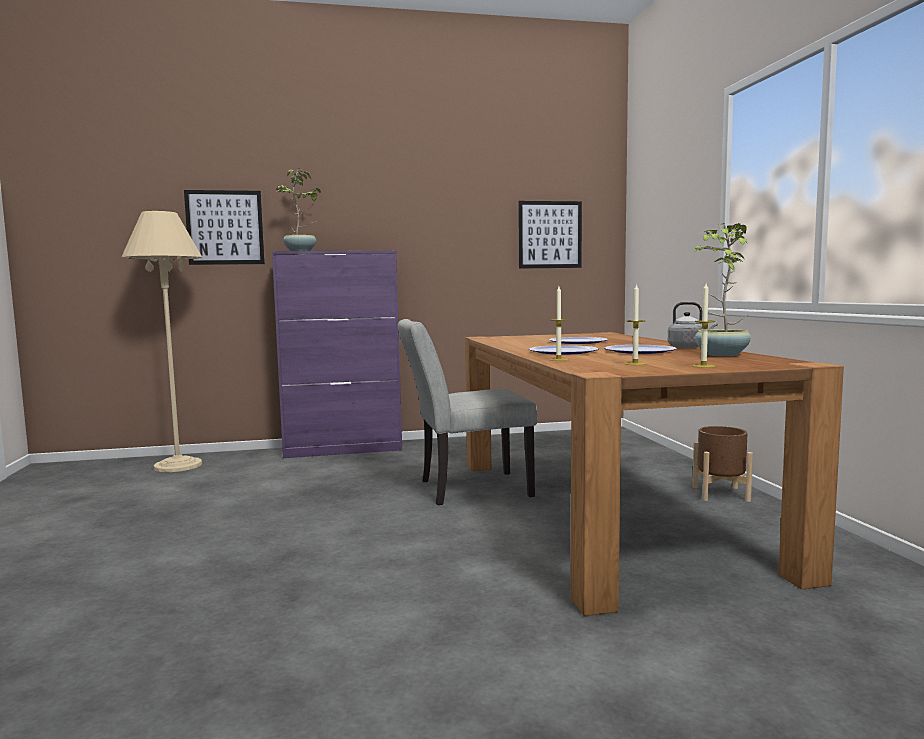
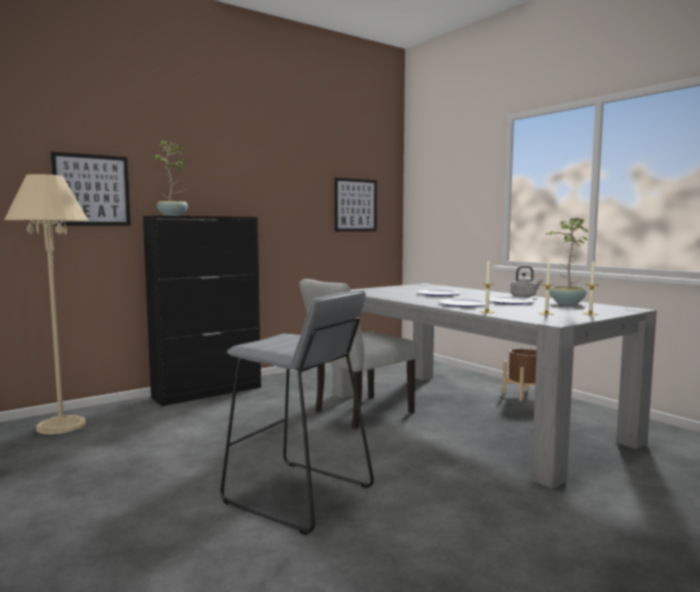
camera: 25 degrees left, 0 degrees up
(278, 563) = (298, 495): none -> grey stool
(344, 449) = (208, 392): purple cabinet -> black cabinet
(601, 510) = (469, 416): brown dining table -> grey dining table

